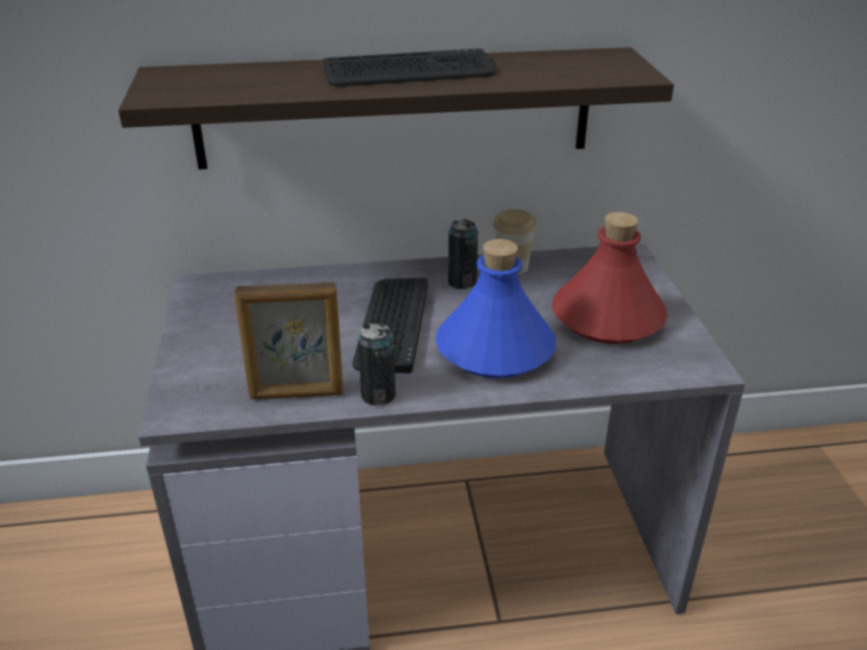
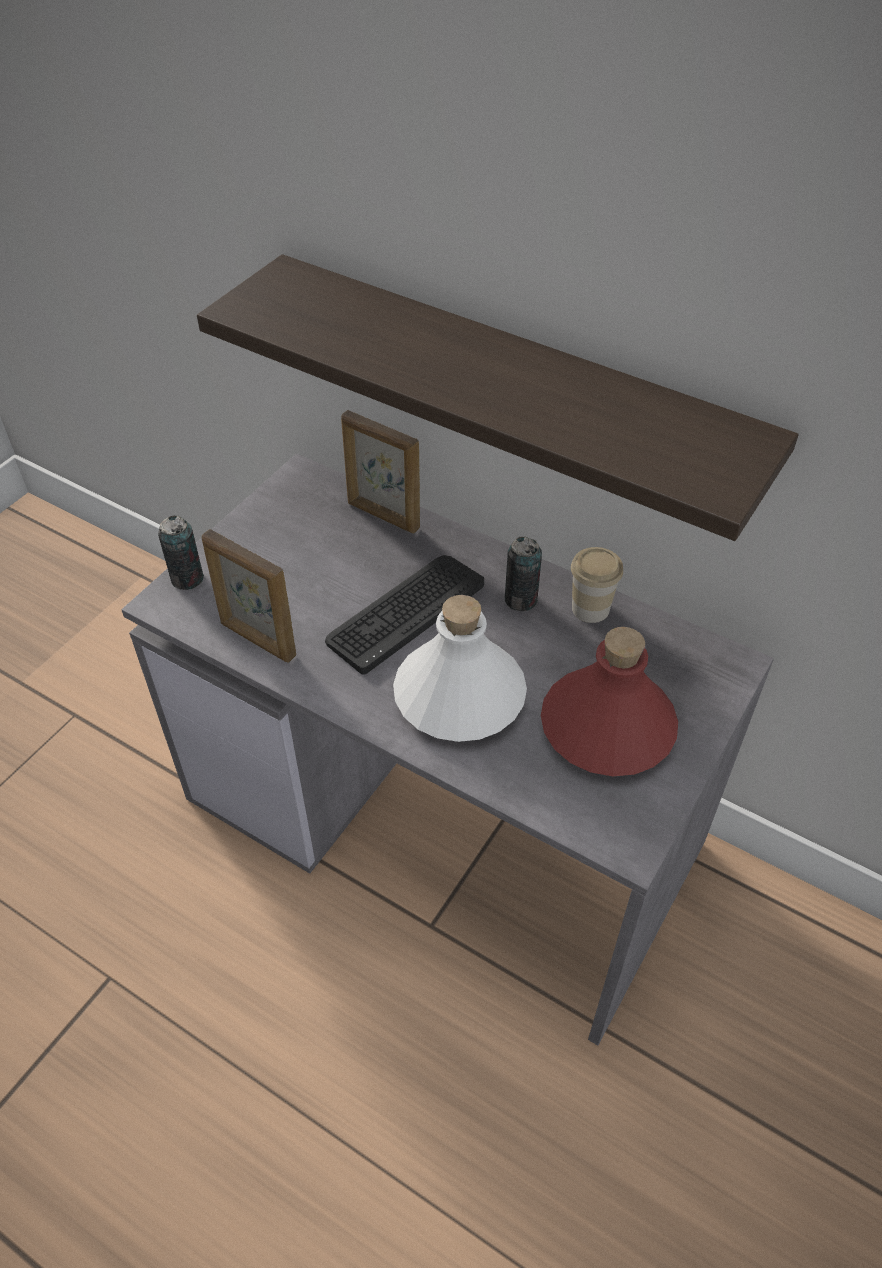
camera: 40 degrees right, 15 degrees up
(299, 281) = (383, 516): none -> picture frame
(378, 395) = (314, 681): can -> can (187, 578)
(409, 71) = (492, 369): keyboard -> none
(494, 350) = (458, 695): blue bottle -> white bottle

